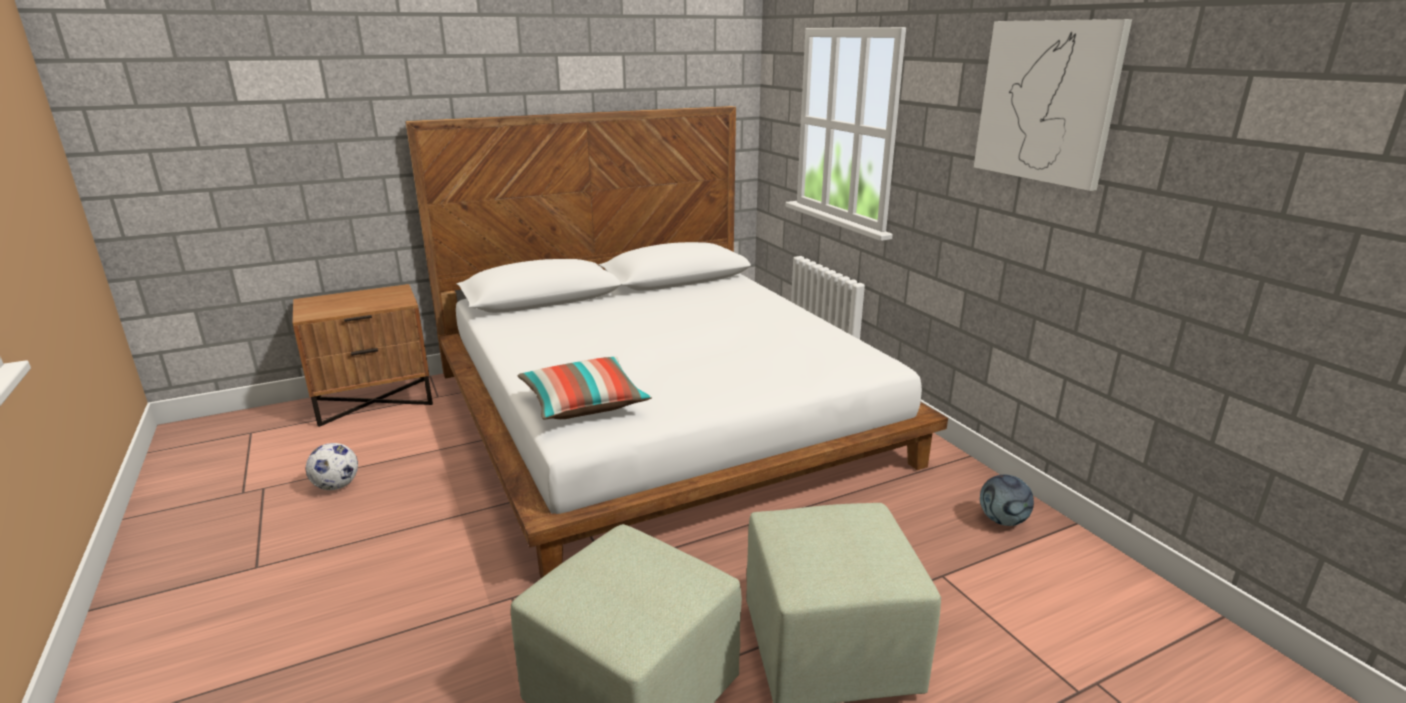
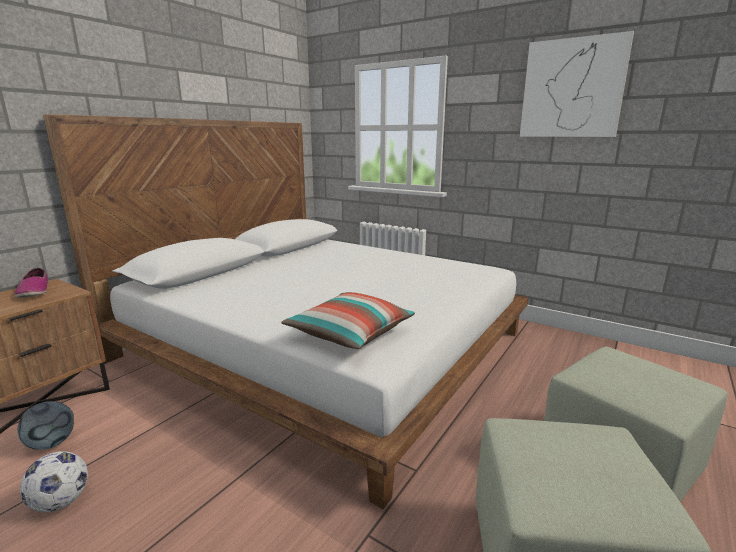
camera: 30 degrees left, 5 degrees down
(379, 296) = (34, 292): none -> shoe
(1002, 520) = (587, 350): football -> football (51, 443)

